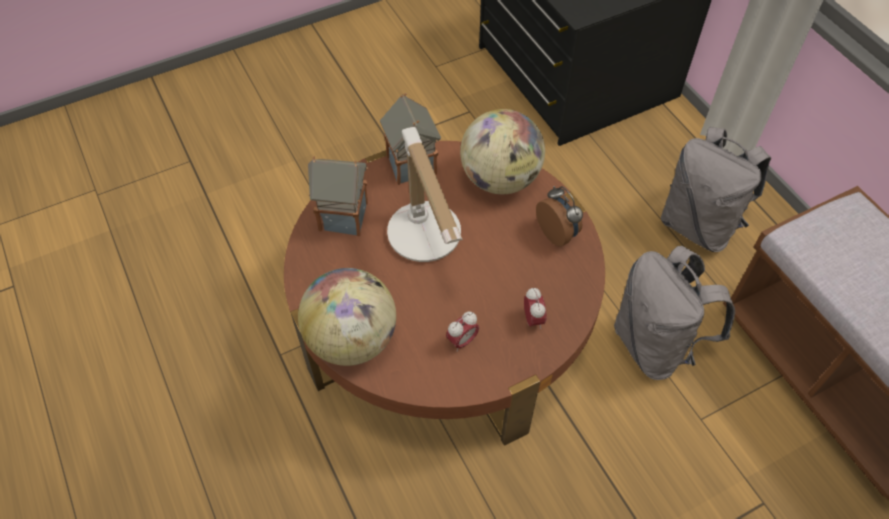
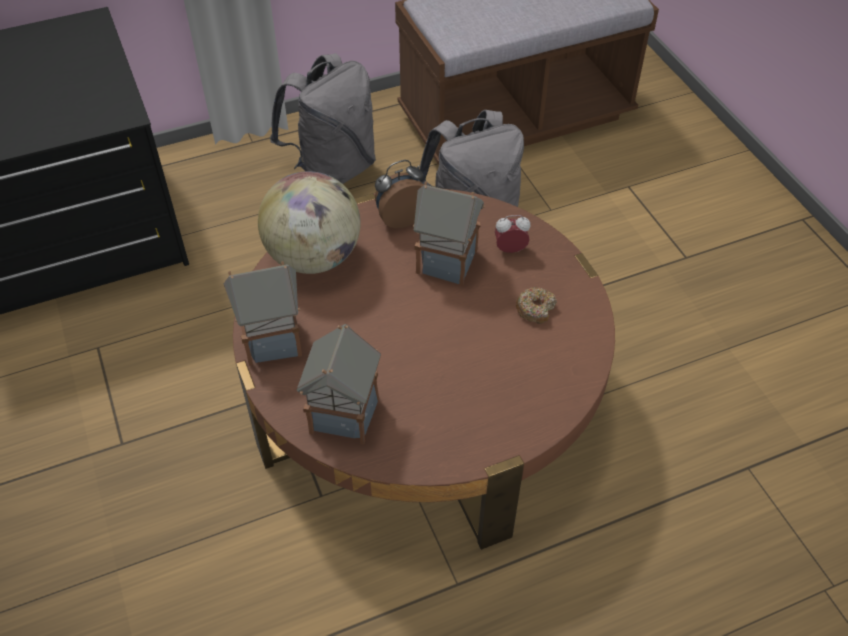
camera: 85 degrees left, 5 degrees down
(352, 339) = (532, 410): globe -> none
(427, 241) = (396, 331): table lamp -> none
(462, 341) = (535, 309): alarm clock -> donut
(509, 272) = (448, 262): none -> toy house

